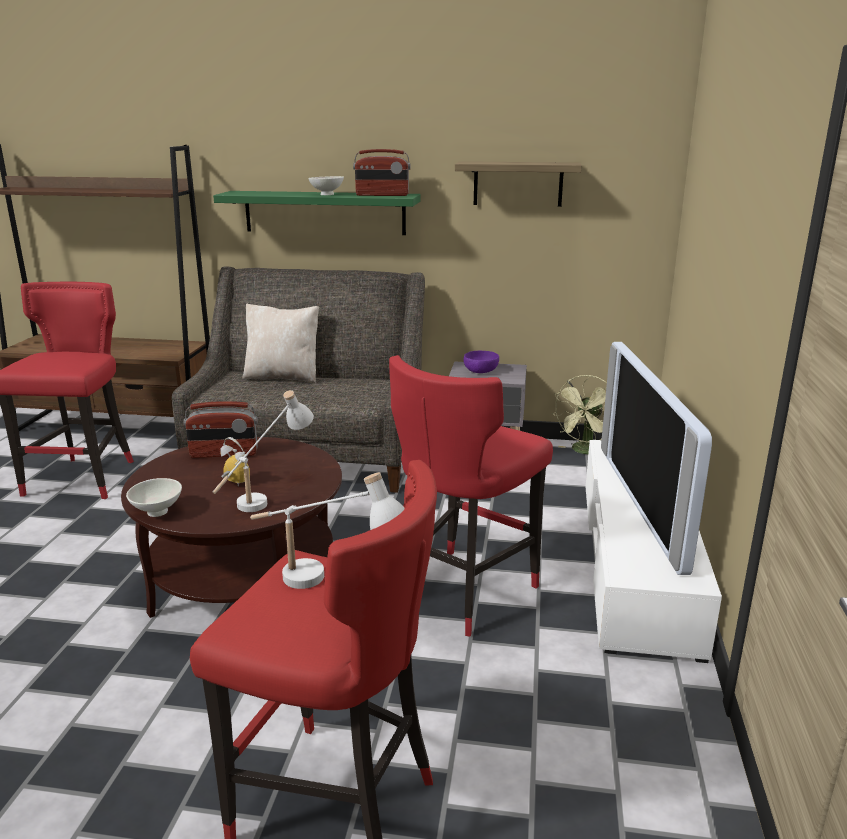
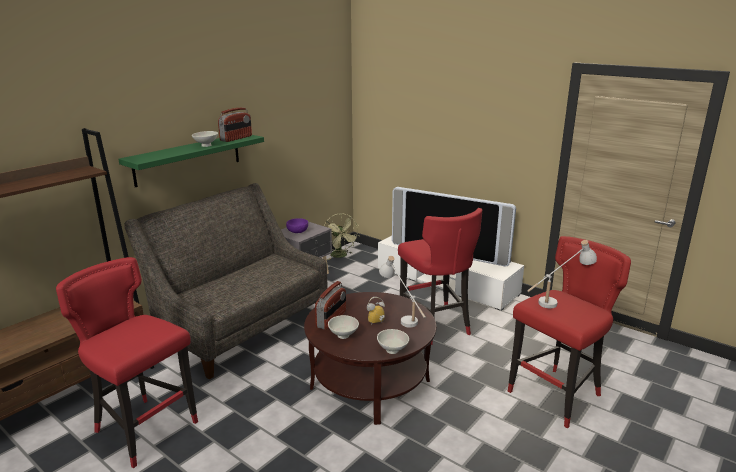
camera: 60 degrees left, 0 degrees up
(182, 472) = (344, 335): none -> white bowl
(283, 377) = (217, 281): beige pillow -> none
(518, 184) = (290, 116): shelf -> none

